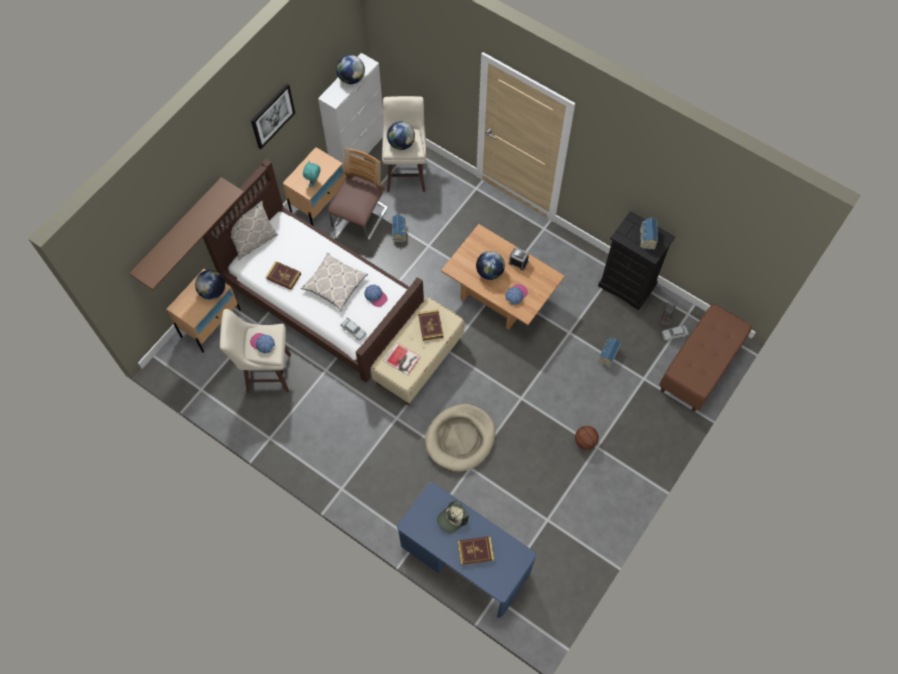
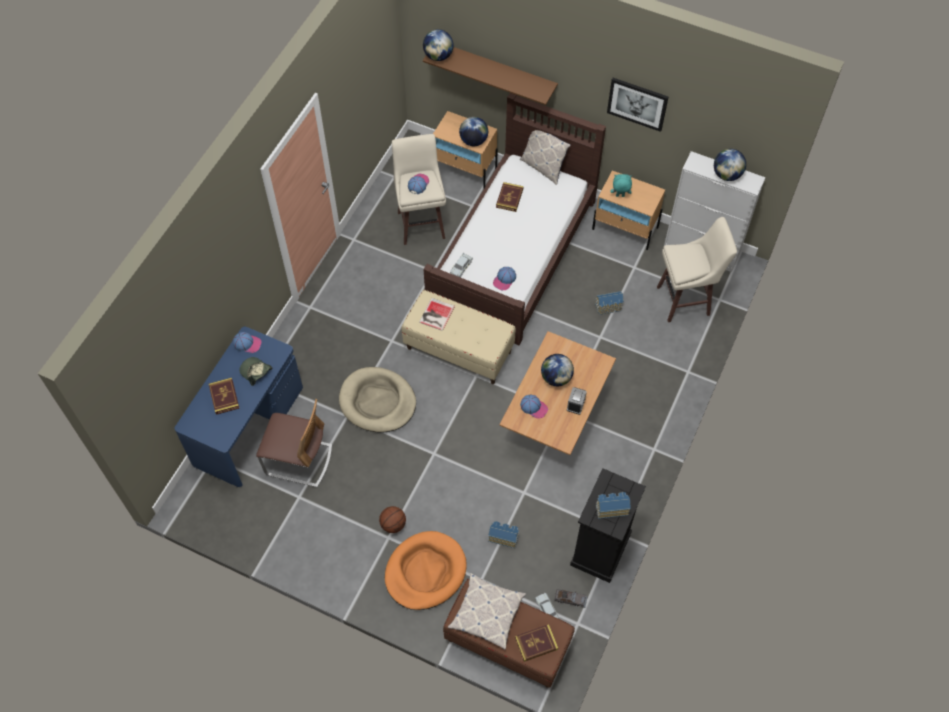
camera: 80 degrees right, 5 degrees down
(335, 284) = (510, 242): pillow -> pillow (487, 613)
(360, 218) = (616, 268): chair -> chair (299, 460)
(401, 144) = (685, 257): globe -> globe (438, 56)
(418, 524) = (247, 343): none -> cap
(430, 326) = (480, 333): book -> book (536, 643)
(632, 421) = (425, 572): none -> orange dog bed

